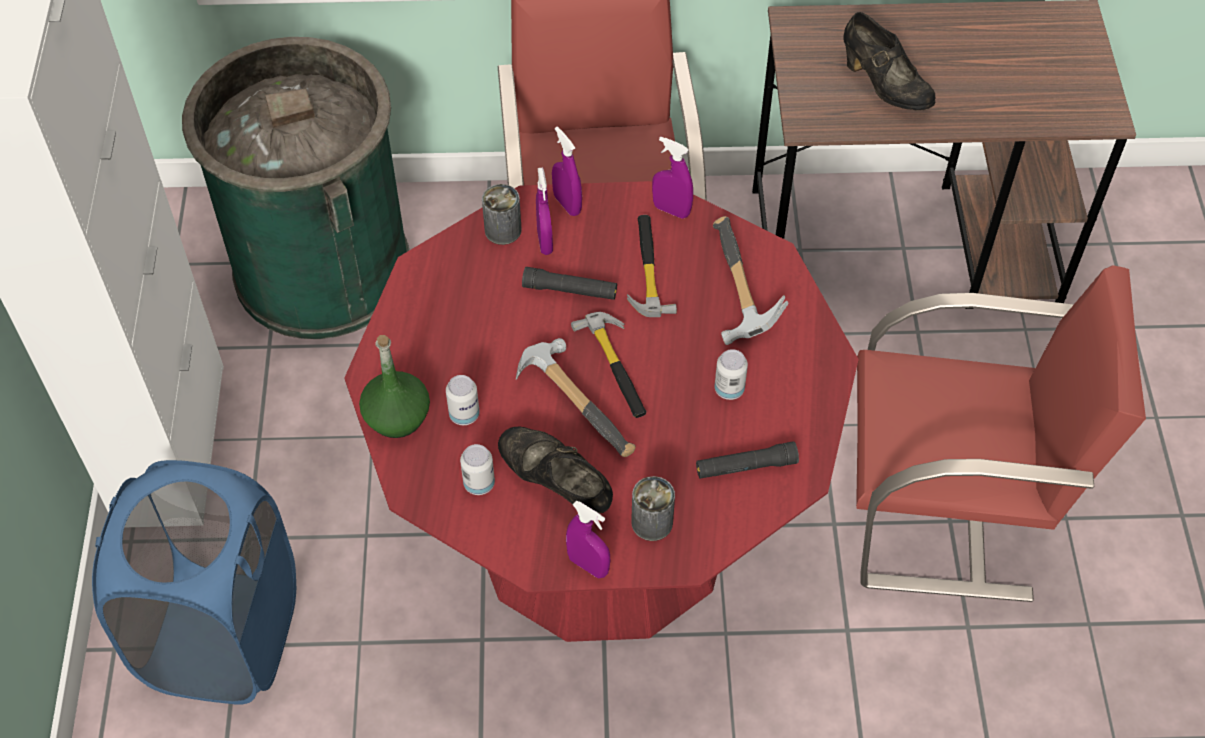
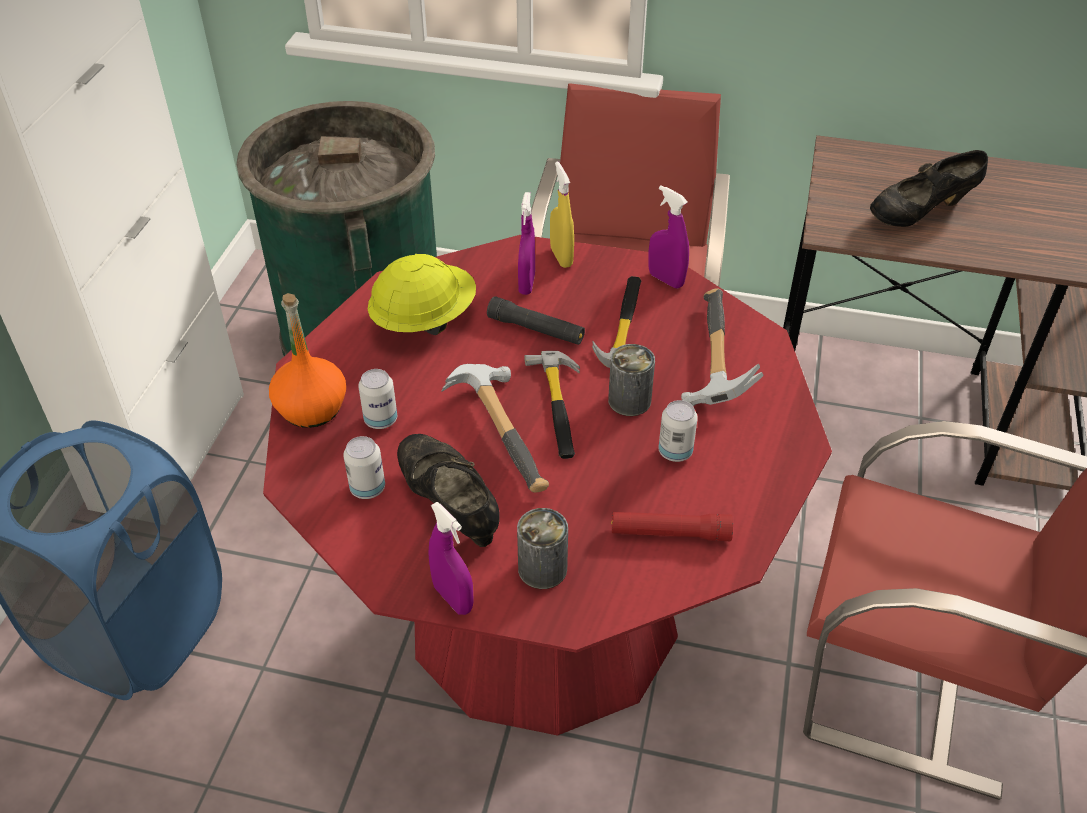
camera: 15 degrees right, 10 degrees down
(397, 416) = (312, 408): green bottle -> orange bottle
(463, 301) = (424, 320): none -> yellow hard hat
(503, 230) = (489, 267): can -> can (629, 400)
(567, 204) = (561, 257): purple spray bottle -> yellow spray bottle
(745, 466) = (670, 533): black flashlight -> red flashlight
(884, 86) = (920, 214): black shoe -> black shoe turned 90 degrees clockwise

